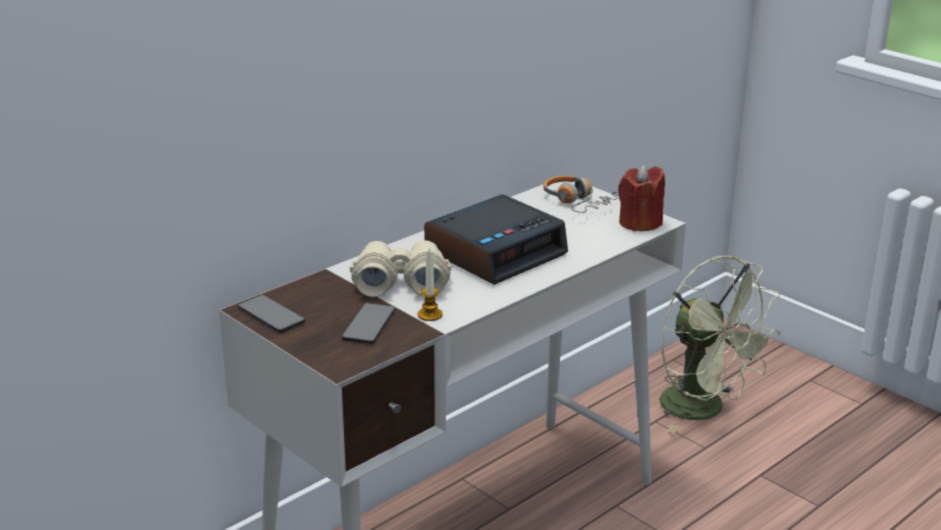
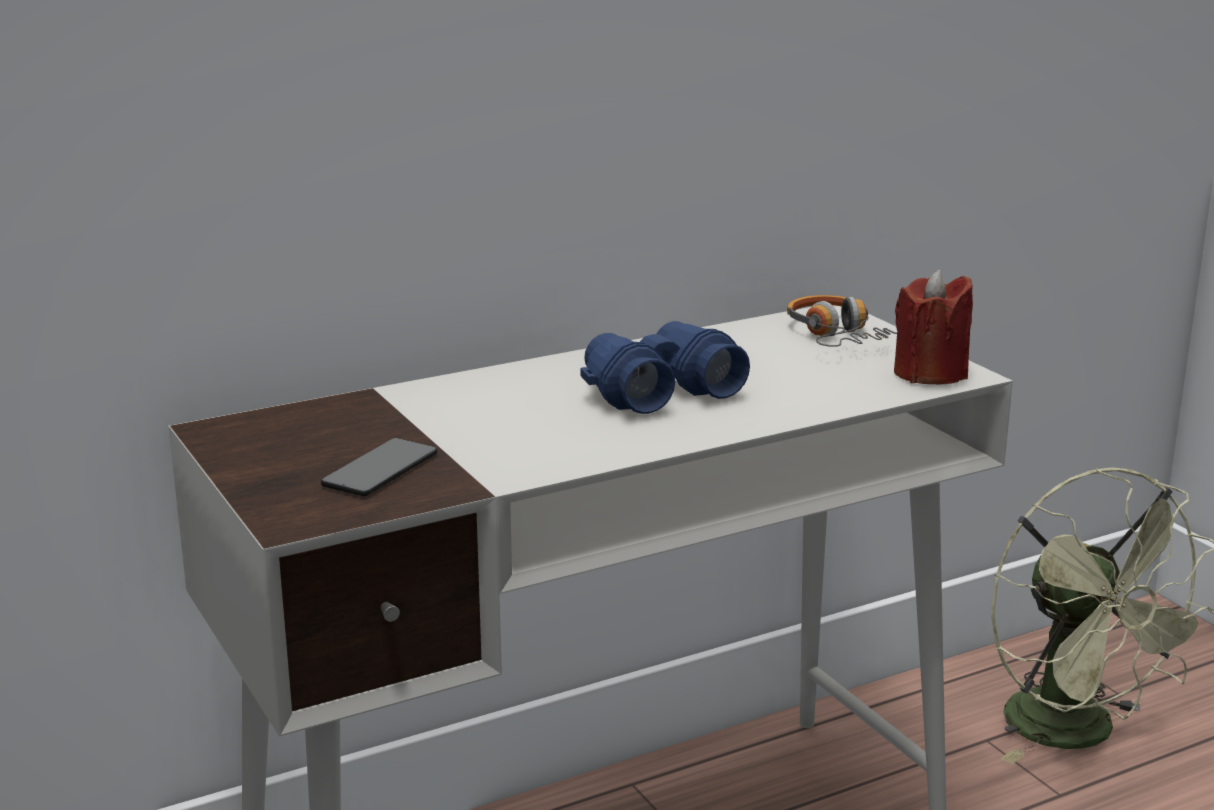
camera: 15 degrees right, 5 degrees down
(271, 315) = (239, 440): phone -> none
(400, 282) = (474, 417): beige binoculars -> none
(430, 315) = (489, 466): candle -> none
(495, 252) = (659, 391): alarm clock -> blue binoculars

